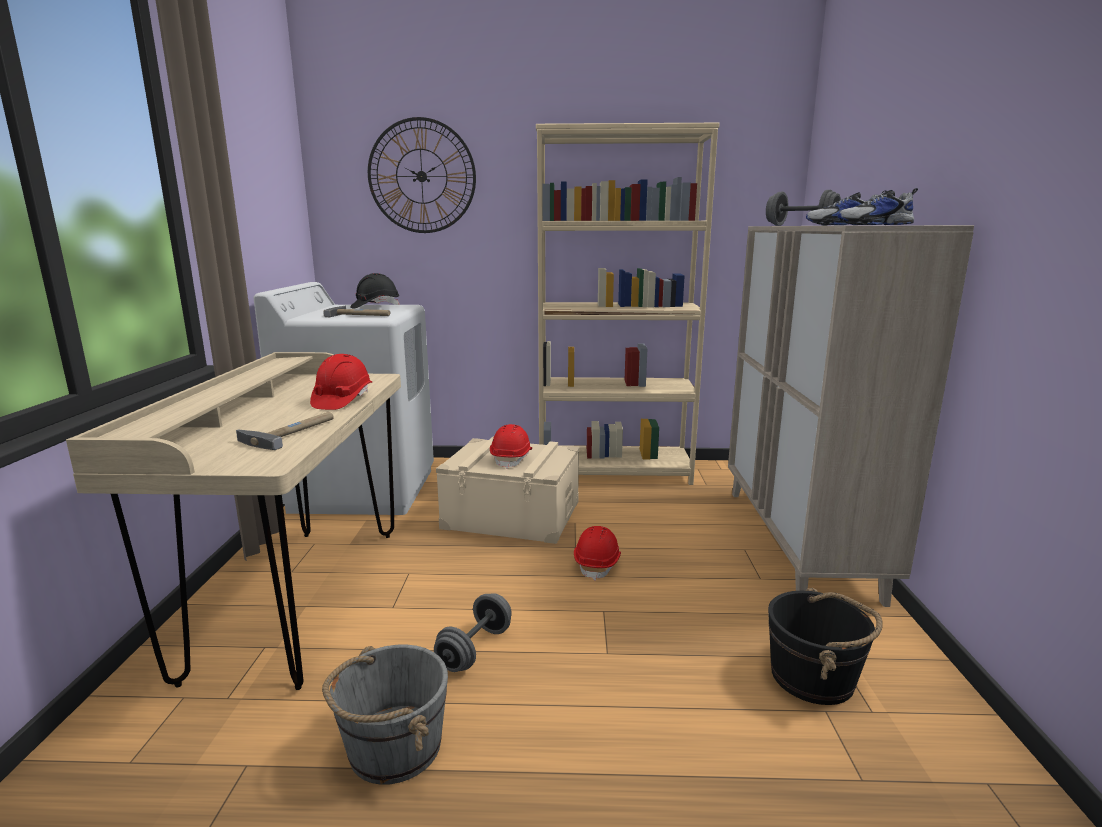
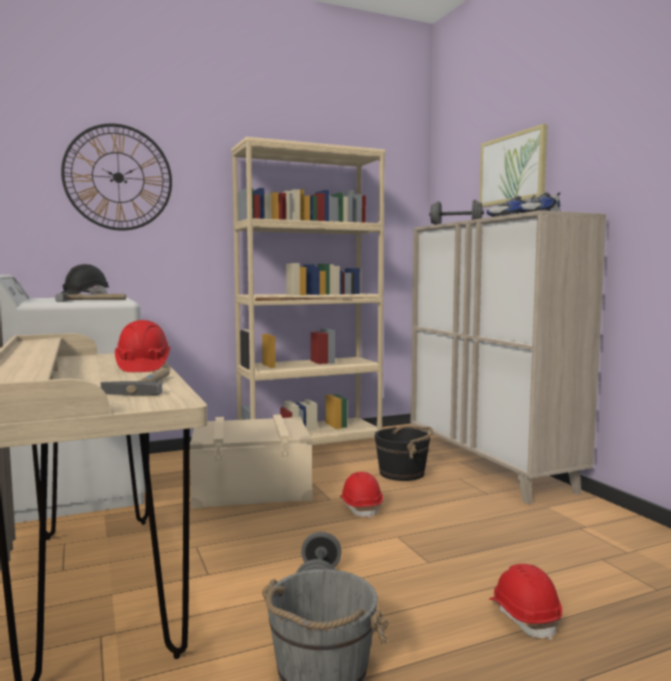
camera: 25 degrees left, 10 degrees down
(512, 458) = (253, 430): red hard hat -> red hard hat (524, 616)
(814, 677) = (577, 542): black bucket -> black bucket (403, 473)
(886, 143) = (512, 169): none -> picture

